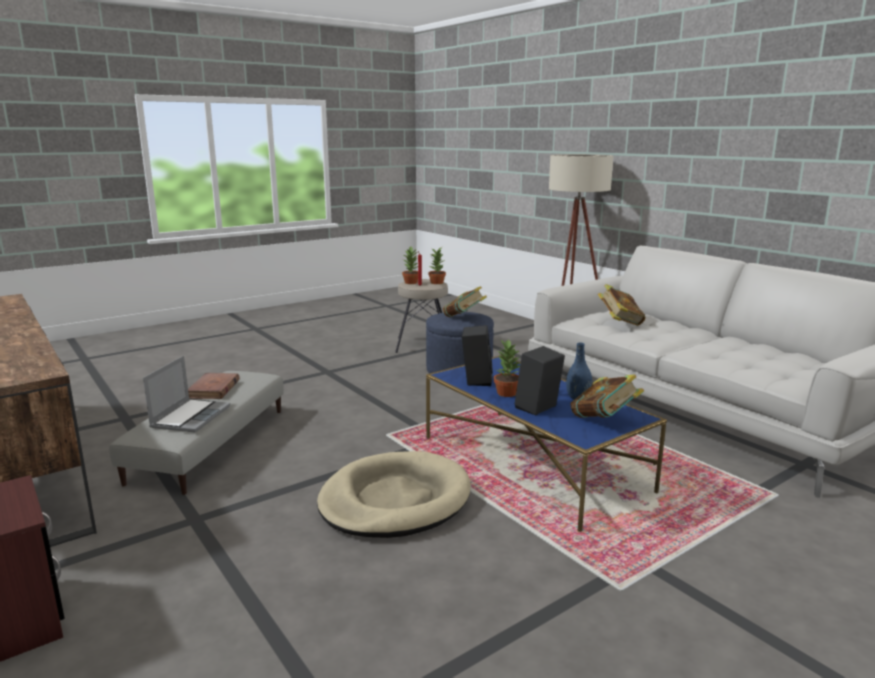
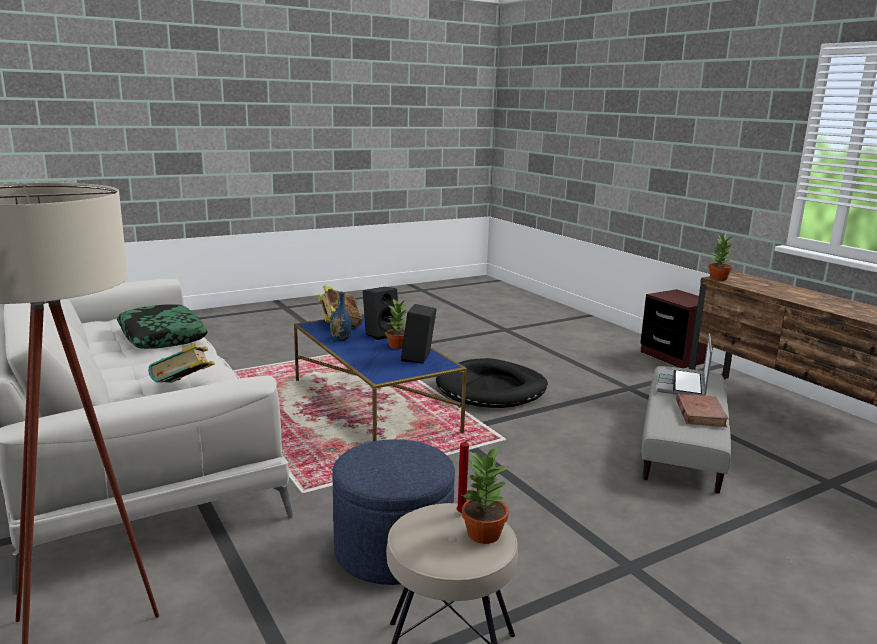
camera: 175 degrees left, 0 degrees up
(395, 500) = (491, 389): beige dog bed -> black dog bed
(437, 283) = (415, 527): potted plant -> potted plant (717, 278)
(464, 318) = (387, 457): book -> none
(732, 358) = (161, 337): none -> pillow

